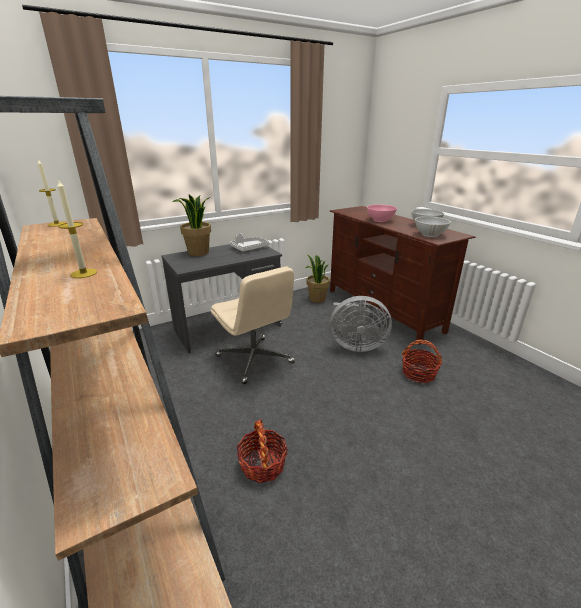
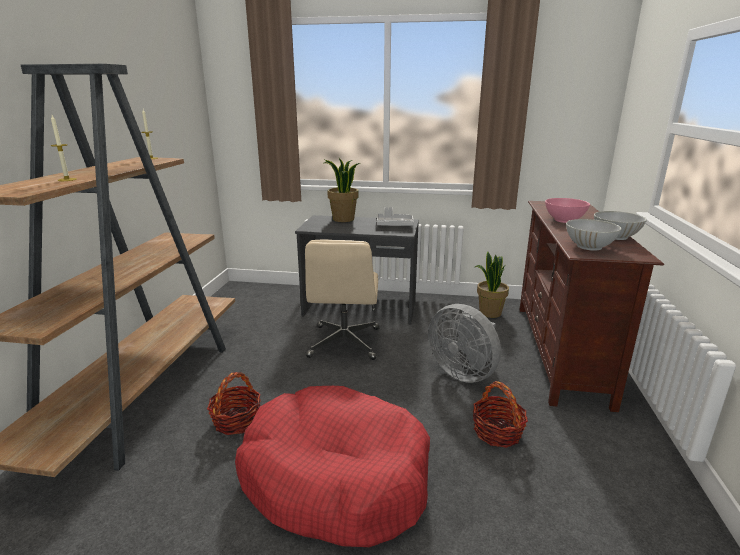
camera: 40 degrees right, 5 degrees down
(385, 457) = (335, 478): none -> red dog bed

